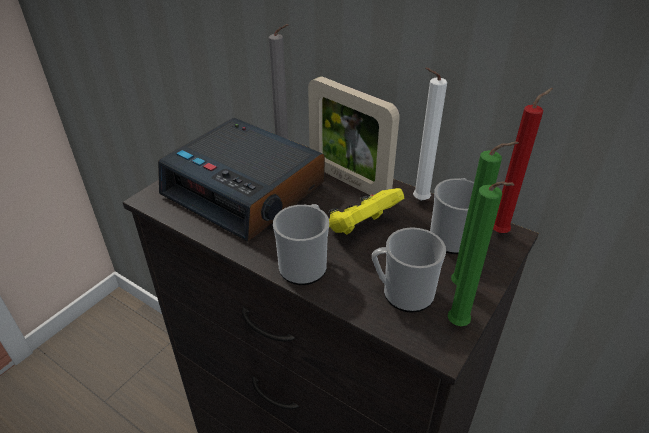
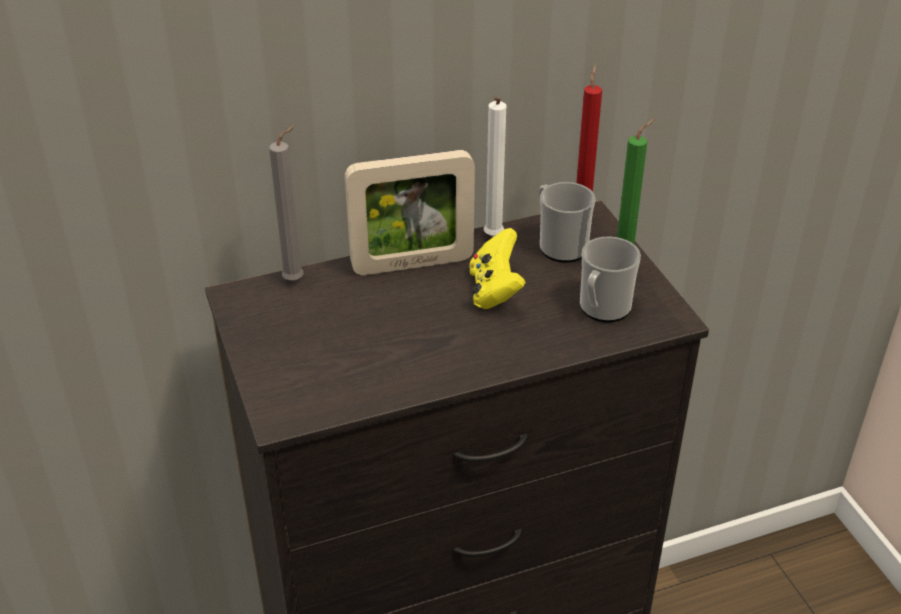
camera: 55 degrees left, 0 degrees up
(246, 190) = (348, 340): alarm clock -> none
(305, 264) = (510, 349): mug -> none
(460, 326) = (663, 298): green candle -> none

